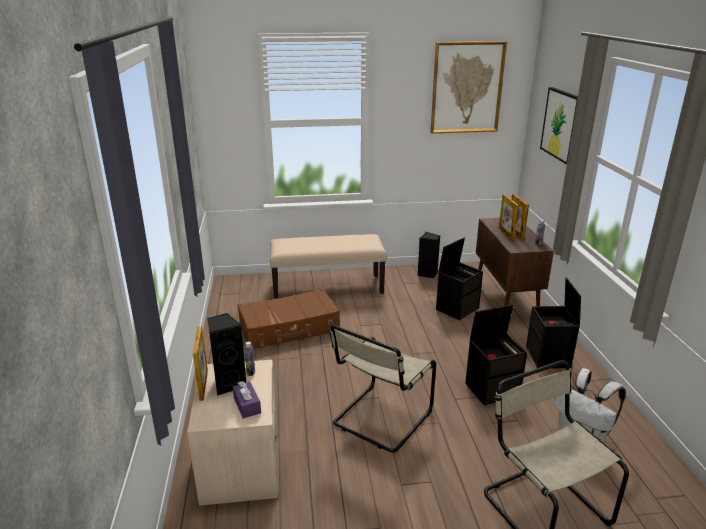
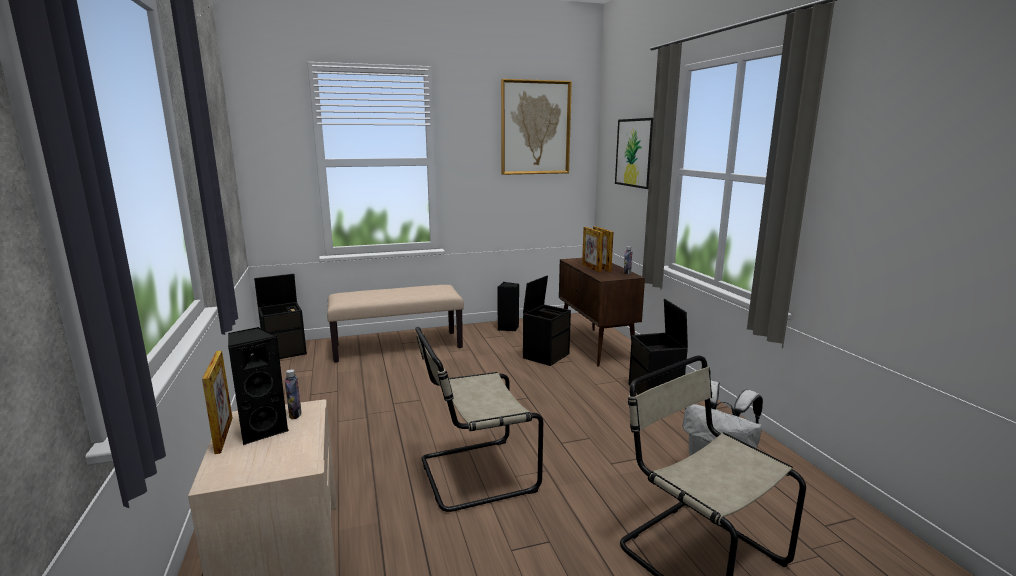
camera: 10 degrees left, 10 degrees down
(247, 405) = (287, 453): purple tissue box -> none
(289, 328) = (353, 389): brown suitcase -> none
(380, 419) = (473, 475): beige chair -> beige chair turned 45 degrees clockwise
(492, 389) = (602, 428): black storage box -> black storage box (285, 352)

